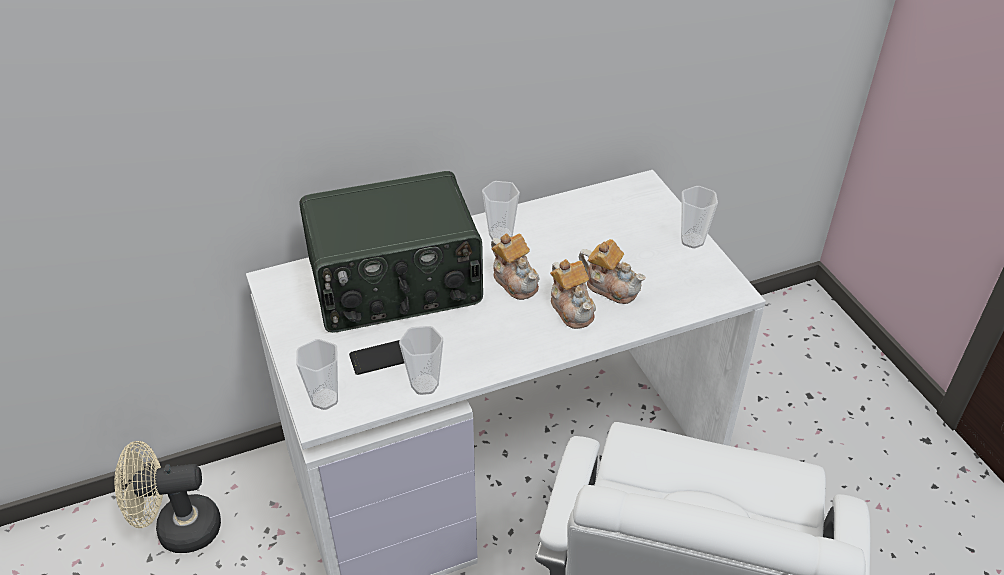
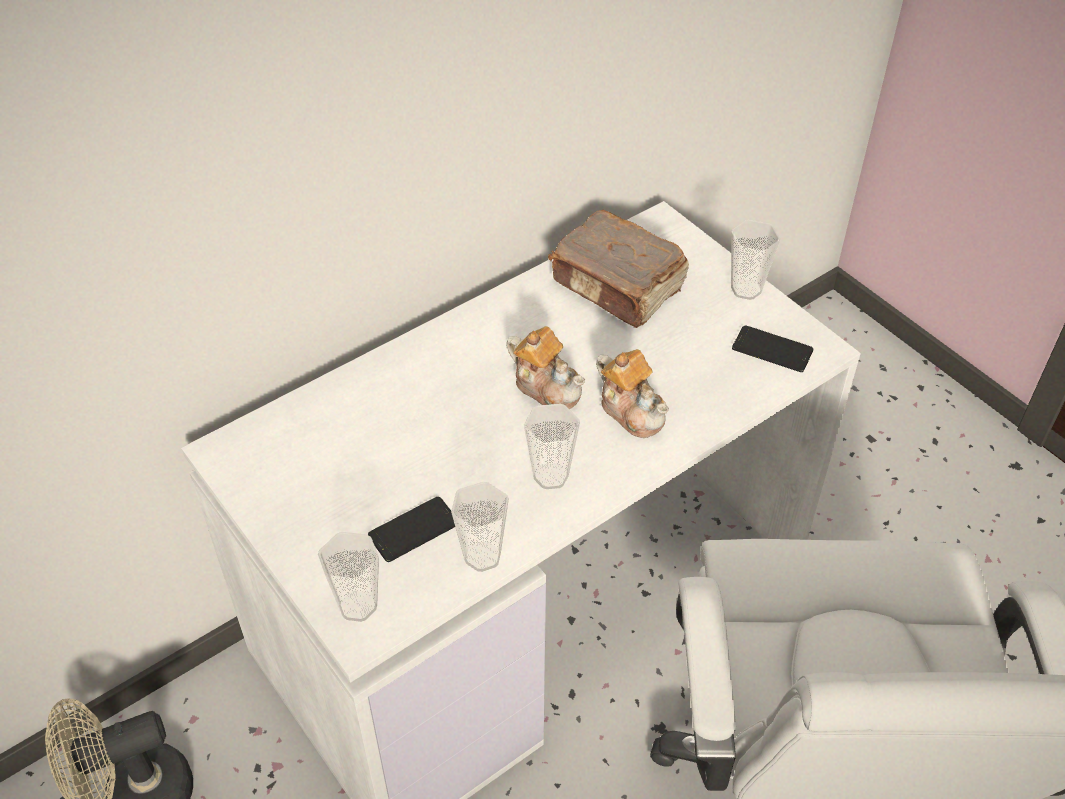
camera: 15 degrees left, 5 degrees up
(395, 285) = (393, 424): radio -> none
(500, 235) = (505, 327): cup -> cup (550, 476)
(595, 222) = (618, 286): none -> brown book
(611, 287) = (669, 371): teapot -> none
(696, 286) = (772, 350): none -> phone

